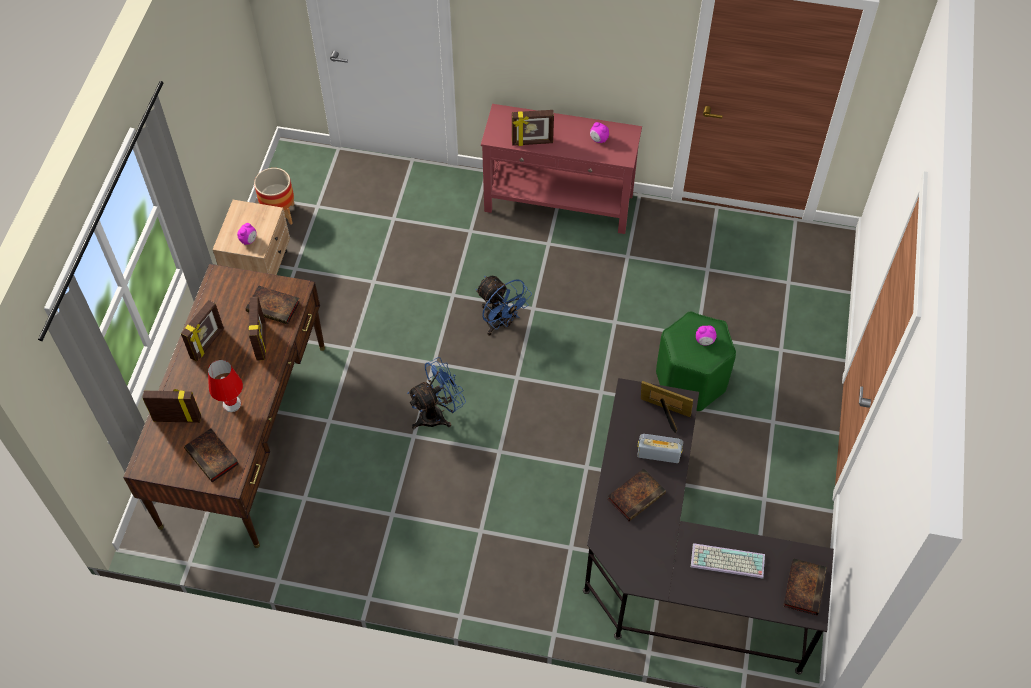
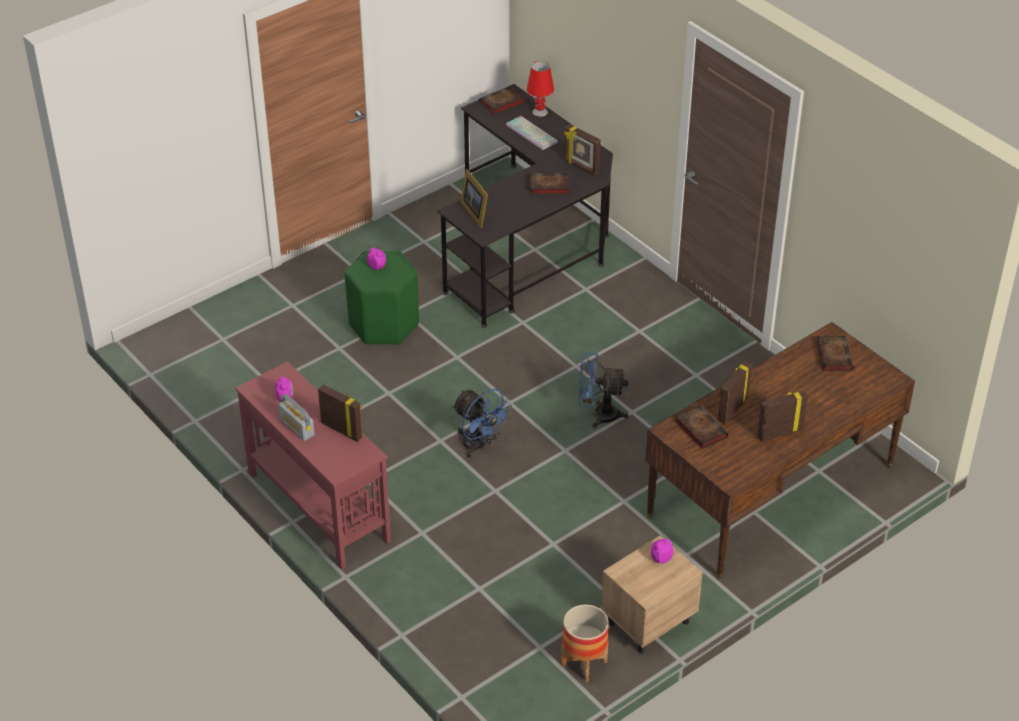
camera: 140 degrees left, 15 degrees down
(177, 418) = (843, 395): picture frame -> picture frame (581, 166)
(231, 404) = (792, 381): red table lamp -> red table lamp (540, 112)
(500, 323) = (479, 446): blue fan -> blue fan turned 135 degrees clockwise
(658, 454) = (508, 196): radio -> radio (297, 428)

